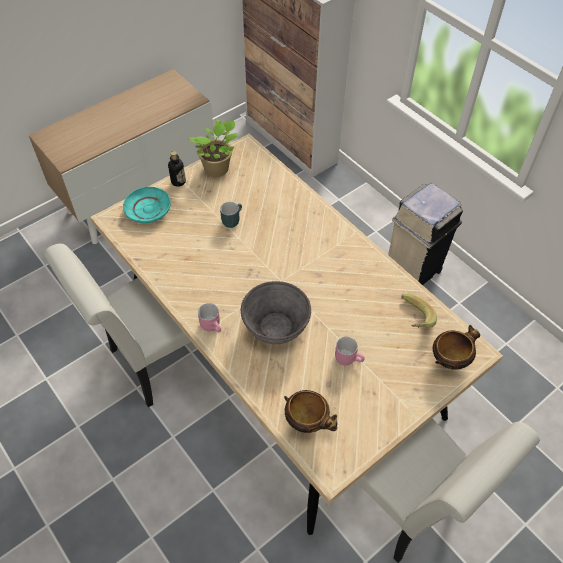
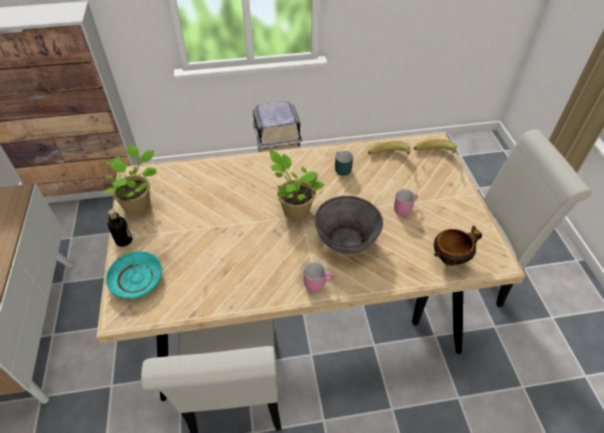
camera: 60 degrees left, 5 degrees down
(231, 219) = (207, 220): turquoise mug -> turquoise mug (340, 169)
(284, 272) = (294, 209): none -> potted plant
(450, 359) = (435, 156): bowl -> banana

